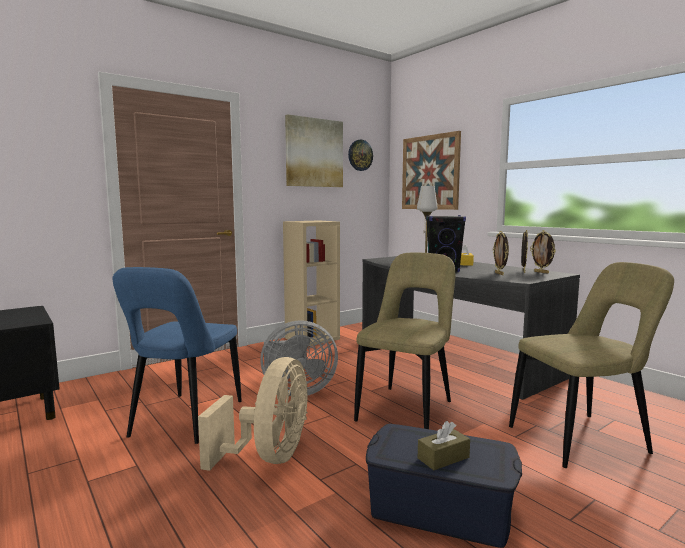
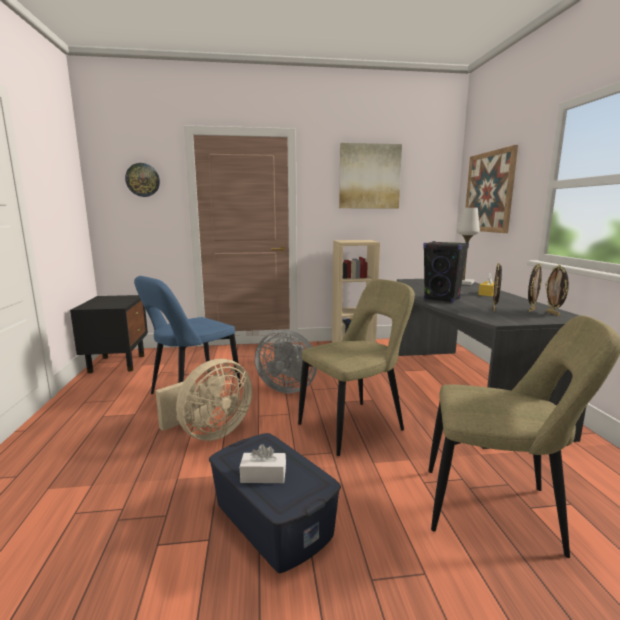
camera: 30 degrees right, 5 degrees up
(360, 155) = (422, 176): wall clock -> wall clock (143, 180)
(443, 458) = (263, 475): brown tissue box -> white tissue box

